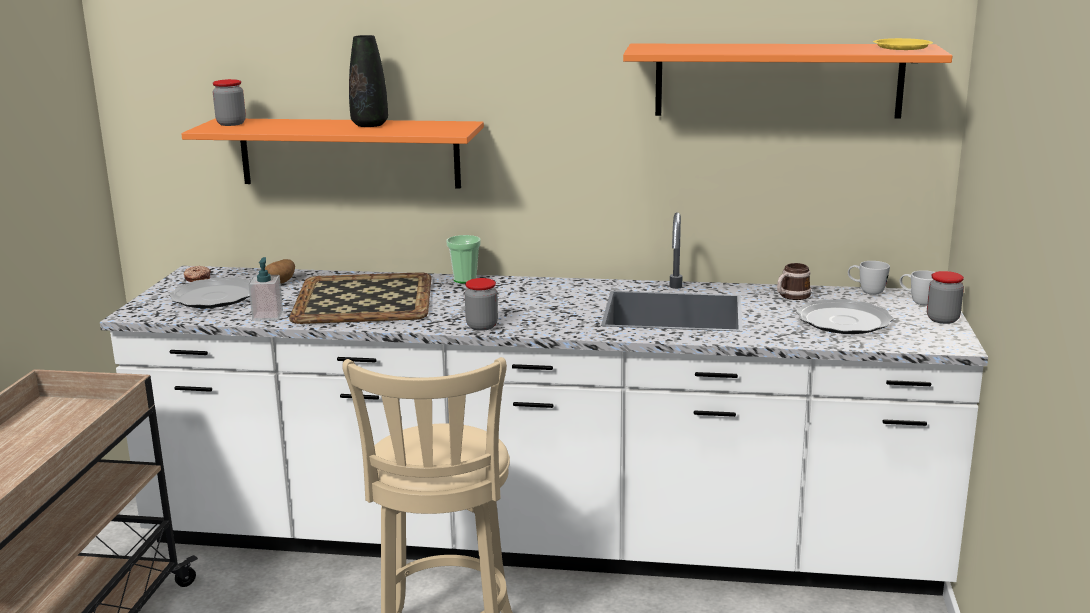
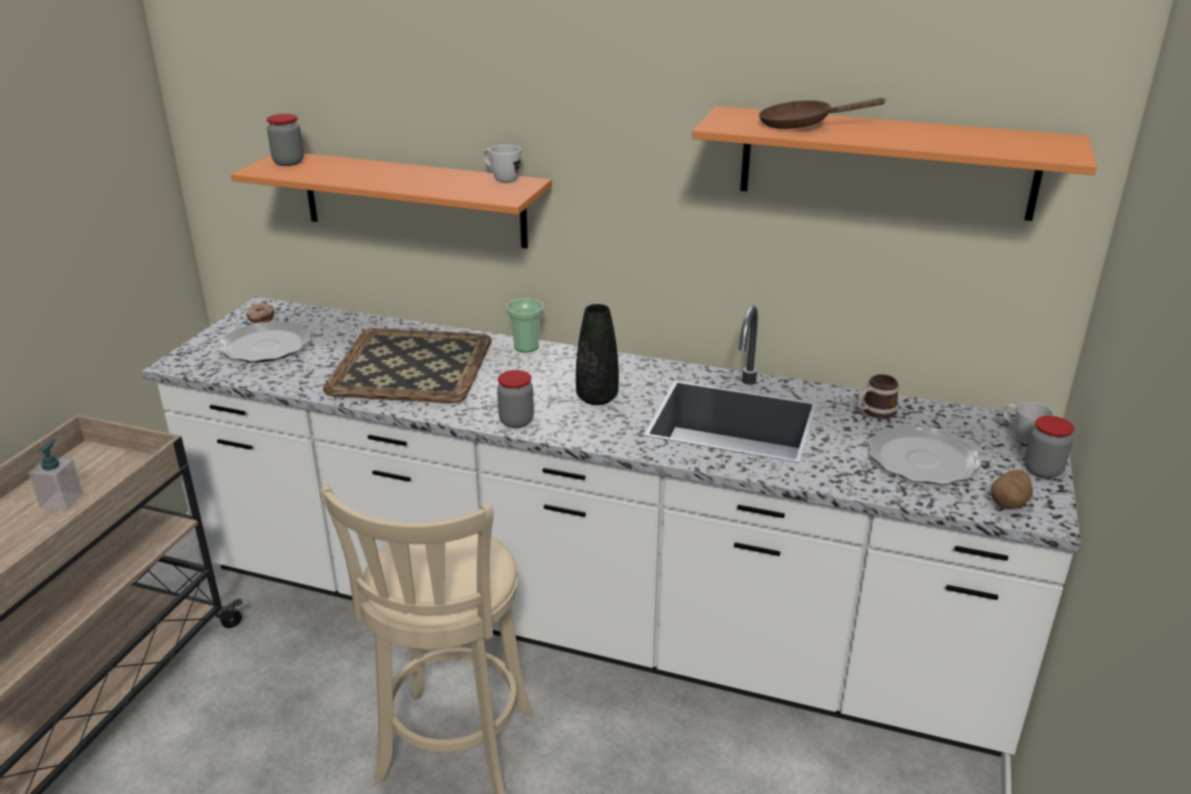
camera: 10 degrees right, 10 degrees up
(267, 315) = (306, 380): soap dispenser -> soap dispenser (62, 501)
(281, 282) = (339, 331): potato -> potato (1009, 502)
(369, 125) = (427, 176): black vase -> black vase (597, 398)
(710, 48) = (802, 125): none -> brown frying pan
(866, 292) = (965, 413): white mug -> white mug (501, 179)
(902, 47) = (1039, 143): yellow plate -> none

